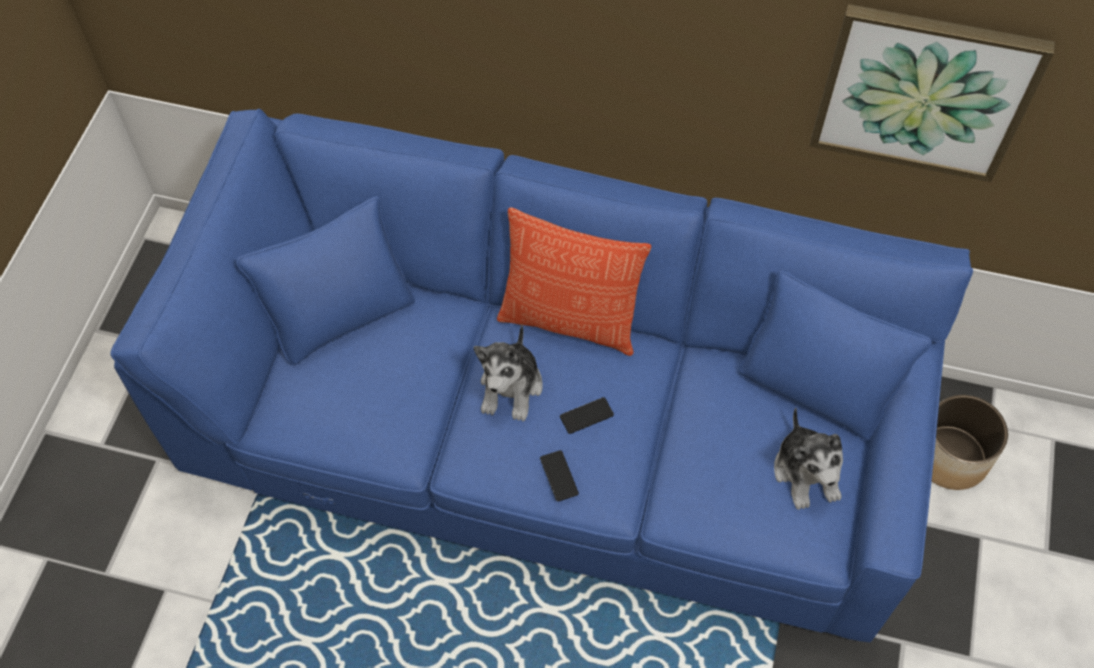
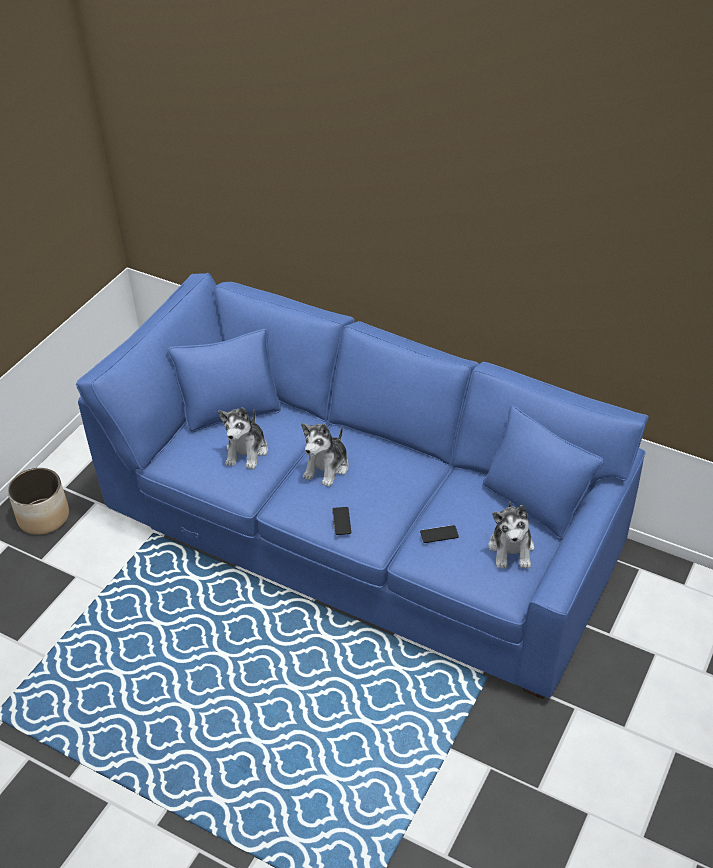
camera: 15 degrees right, 15 degrees down
(386, 383) = (247, 451): none -> plush toy
(570, 321) = (378, 438): orange pillow -> none
(586, 416) = (371, 491): phone -> phone (439, 534)
(924, 92) = (613, 291): picture -> none
(949, 457) = (646, 599): planter -> planter (43, 516)

